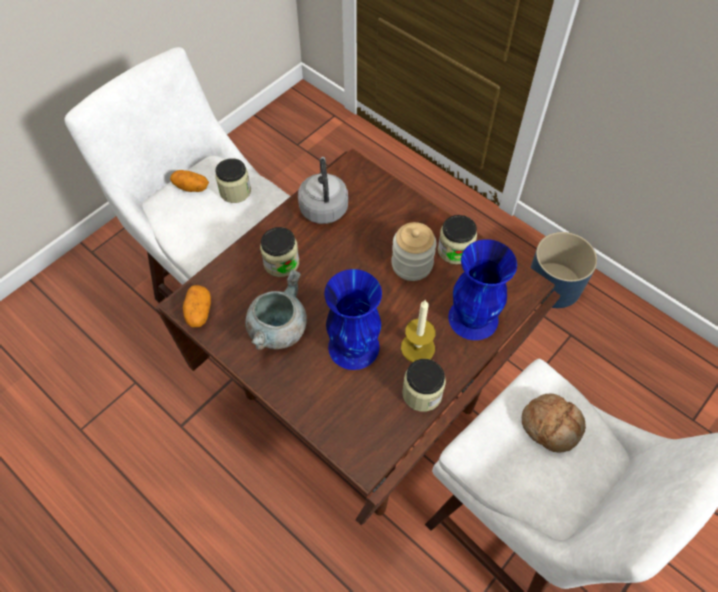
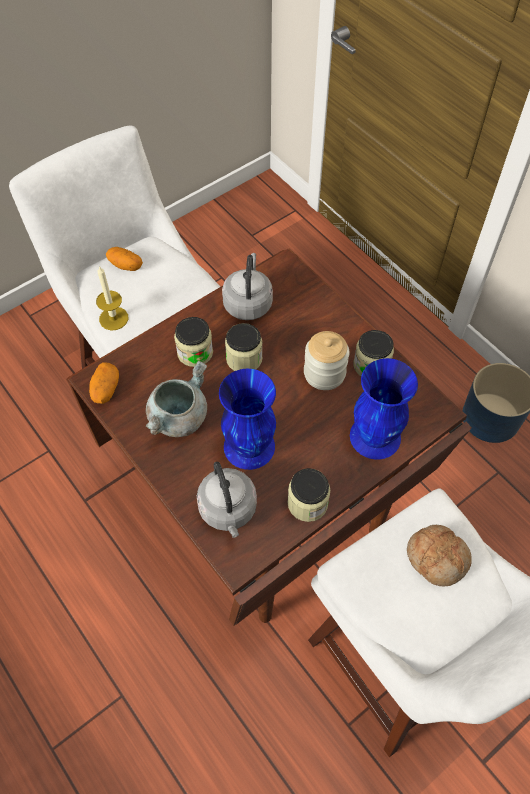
camera: 10 degrees right, 0 degrees up
(235, 191) = (167, 275): jar -> jar (244, 359)
(346, 413) = (228, 511): none -> grey kettle
(417, 347) = (312, 457): candle -> candle (113, 318)

